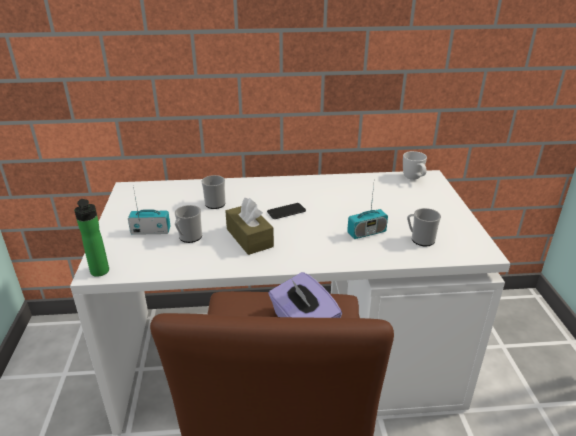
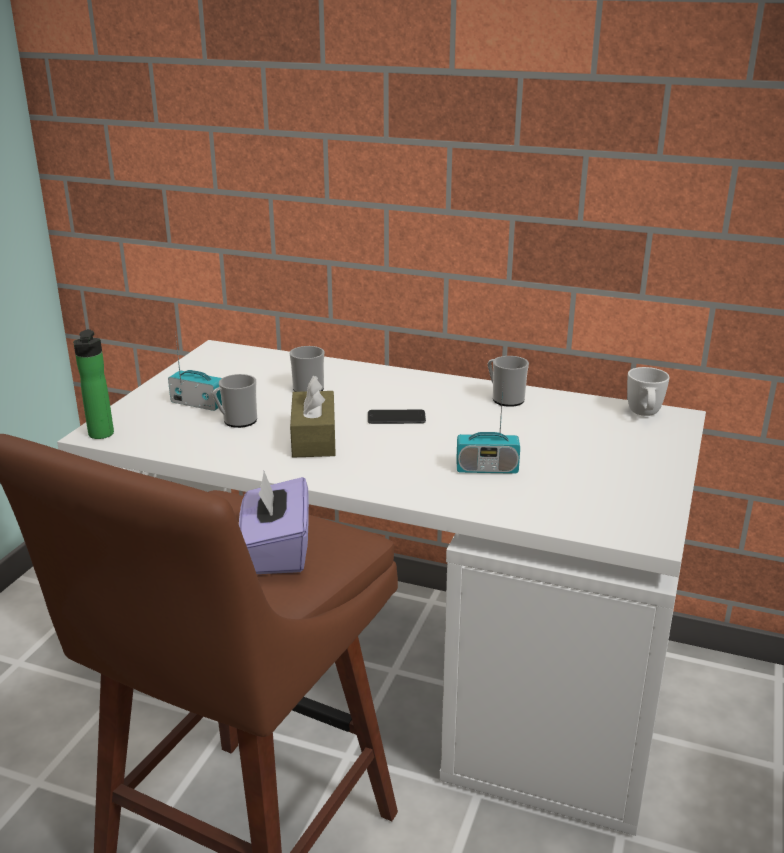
camera: 25 degrees right, 5 degrees down
(420, 239) = (562, 496): mug -> mug (505, 399)

